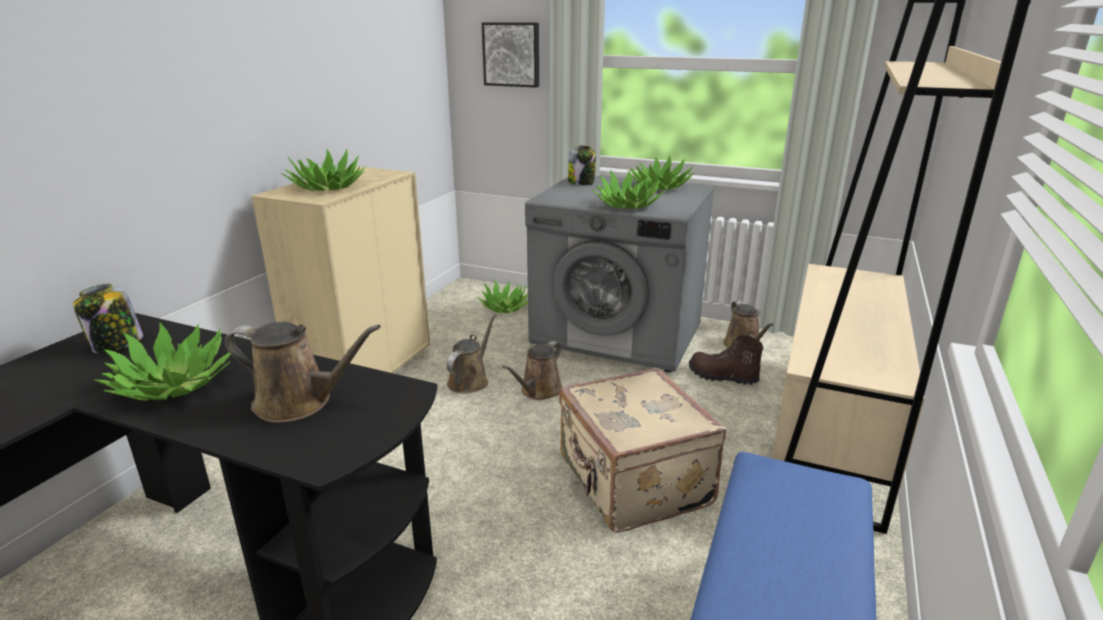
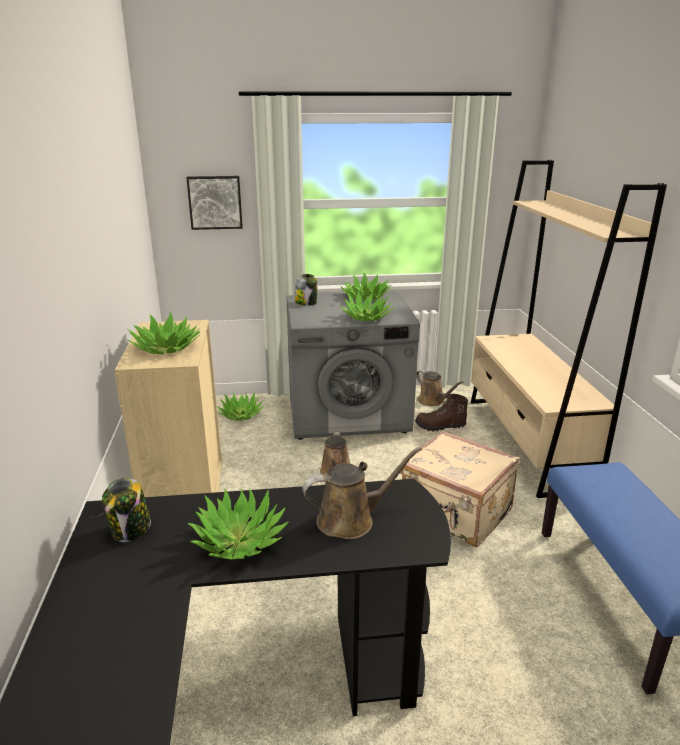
camera: 30 degrees left, 0 degrees up
(470, 381) = (278, 481): brown watering can -> none

